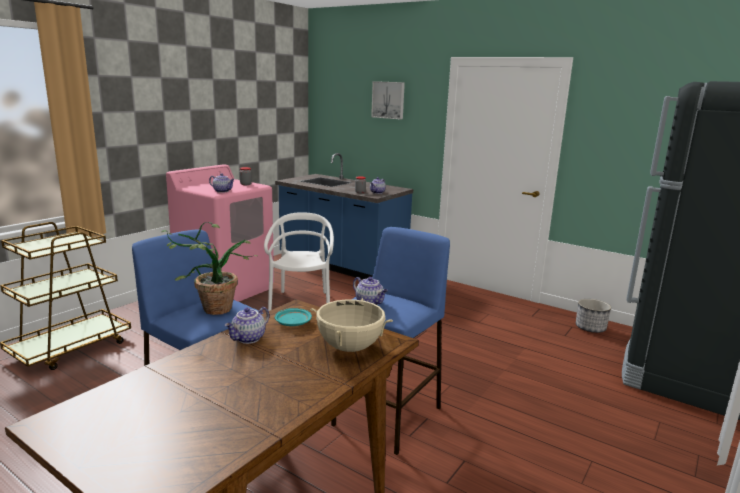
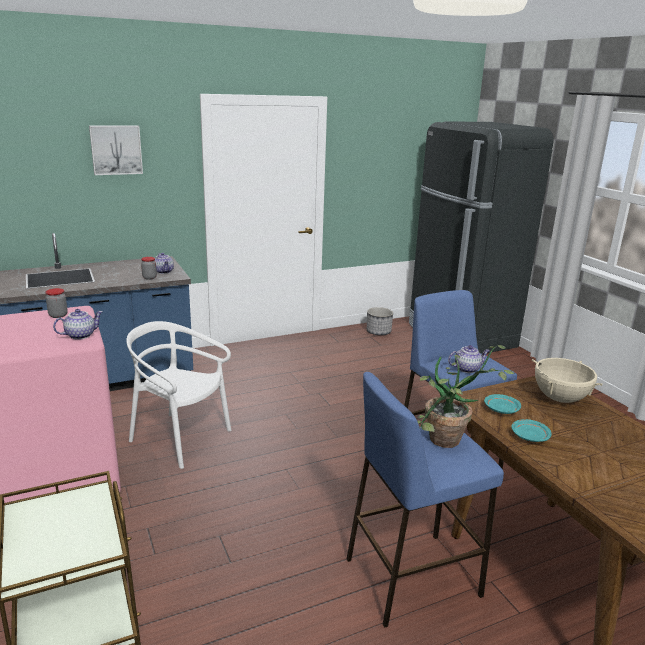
camera: 60 degrees left, 5 degrees up
(248, 339) = (529, 436): teapot -> turquoise plate

